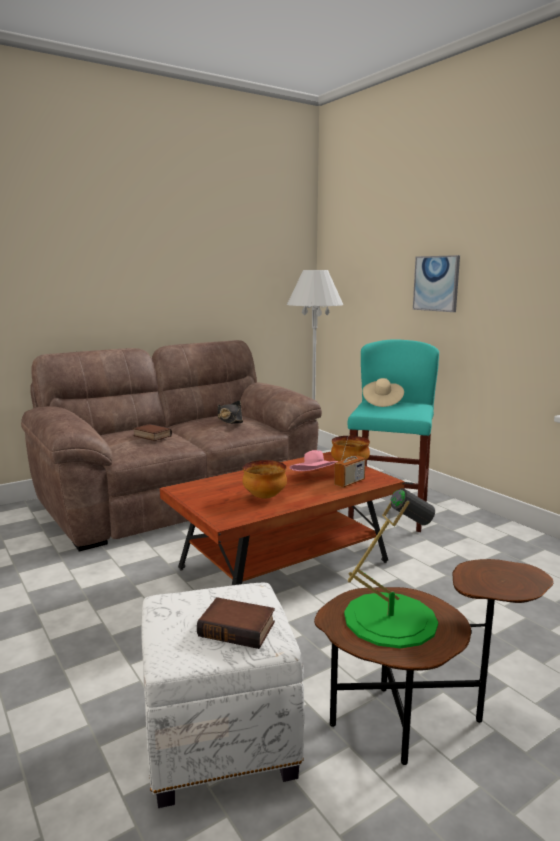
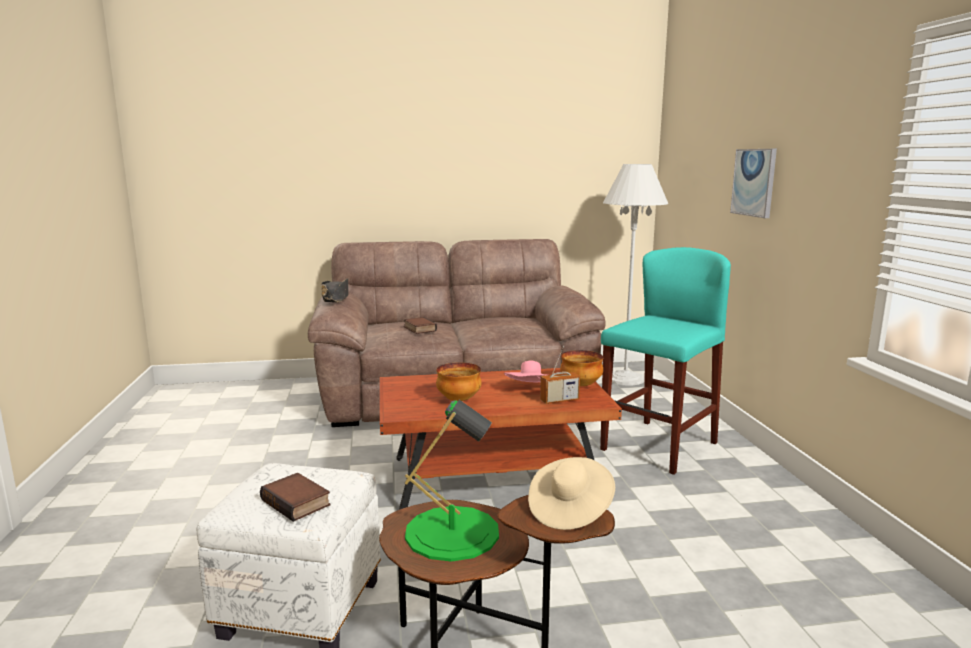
camera: 25 degrees right, 0 degrees up
(229, 420) = (509, 322): black hat -> black hat (336, 298)
(382, 402) = (656, 319): beige hat -> beige hat (570, 510)

